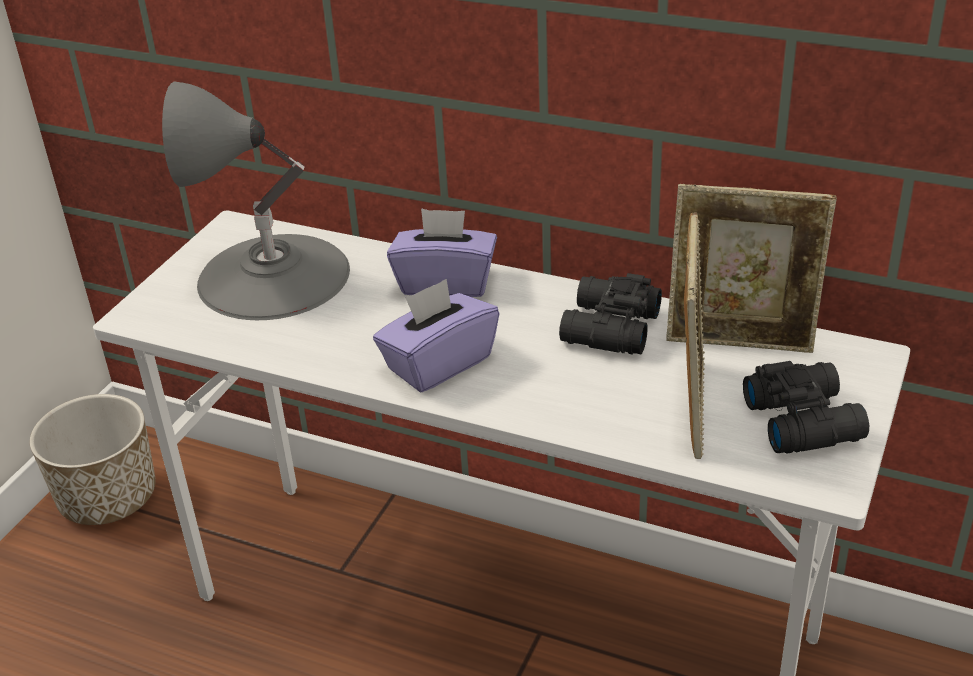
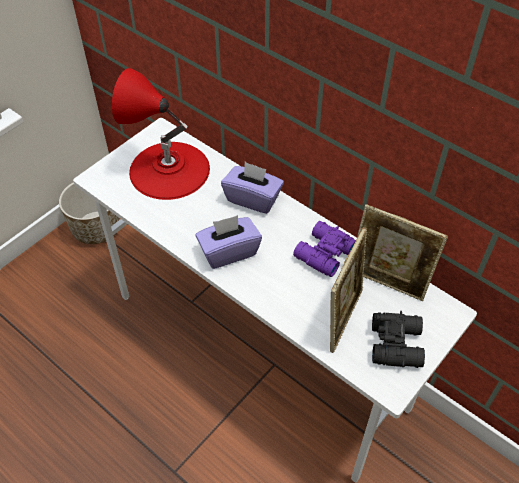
camera: 15 degrees right, 15 degrees up
(273, 276) = (169, 170): grey table lamp -> red table lamp
(608, 329) = (322, 254): black binoculars -> purple binoculars

